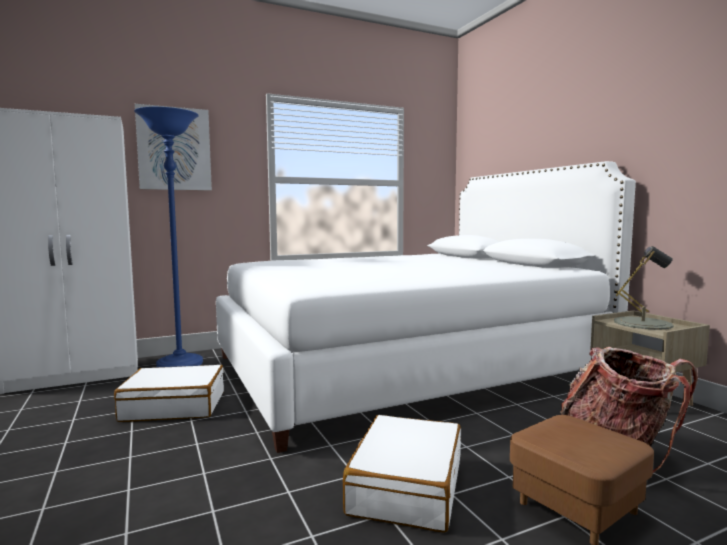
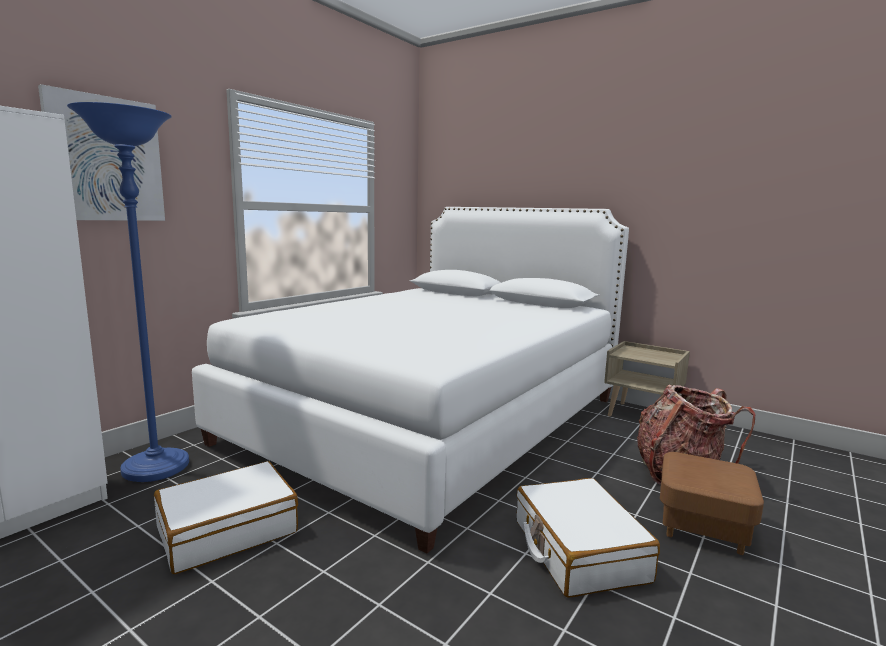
camera: 30 degrees left, 5 degrees up
(642, 323) = (644, 354): grey table lamp -> none

